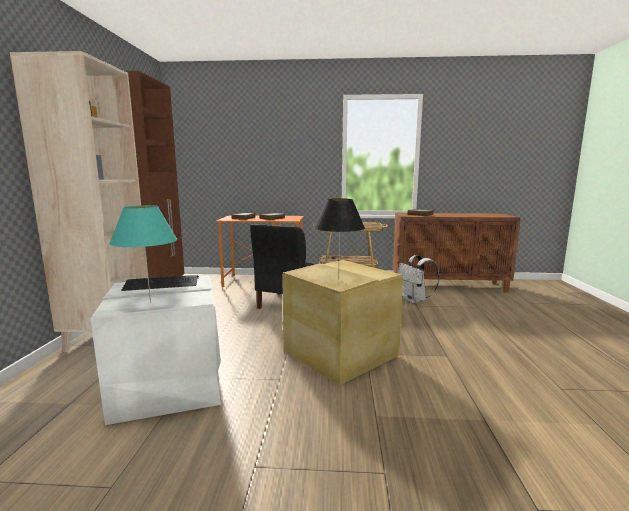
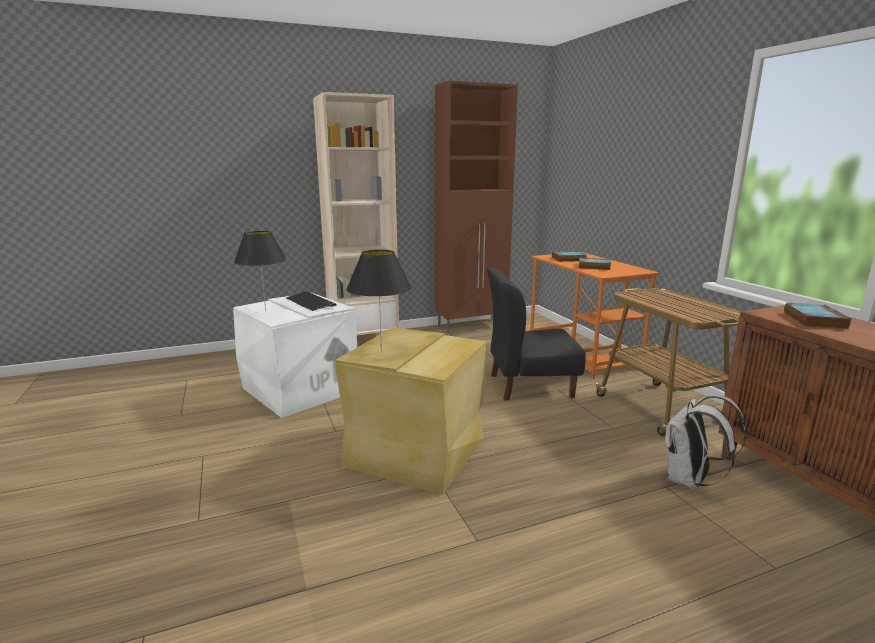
camera: 65 degrees right, 5 degrees up
(150, 303) = (265, 311): turquoise table lamp -> black table lamp

